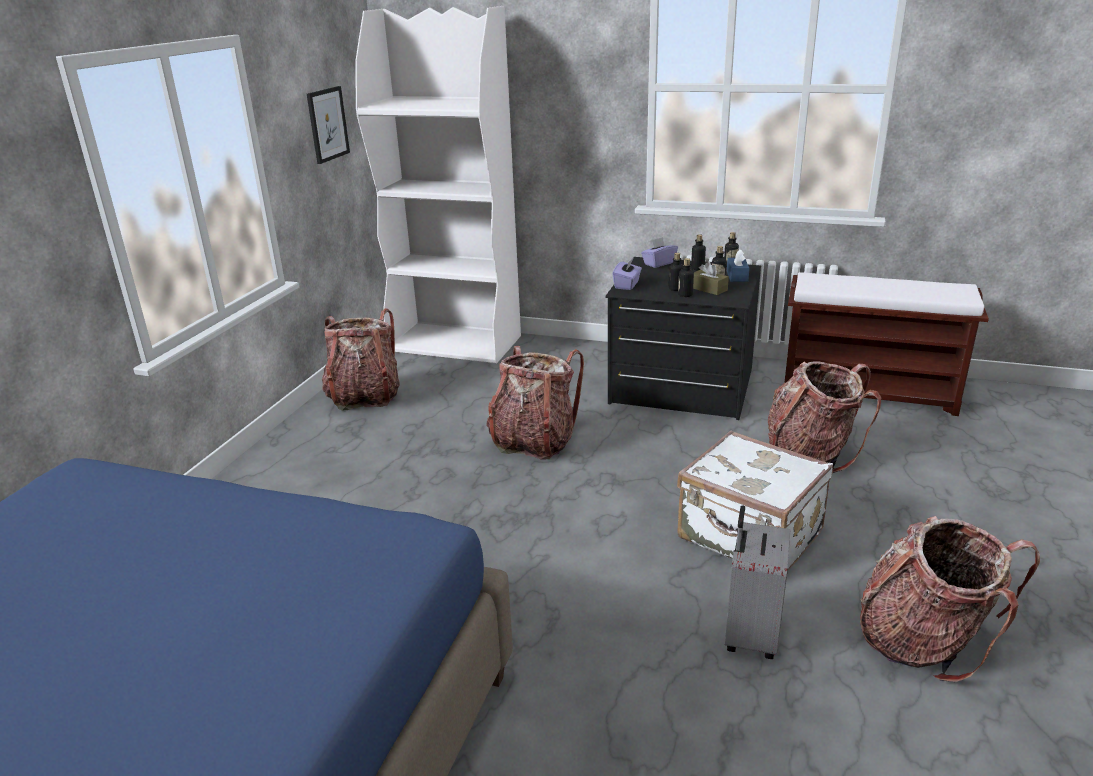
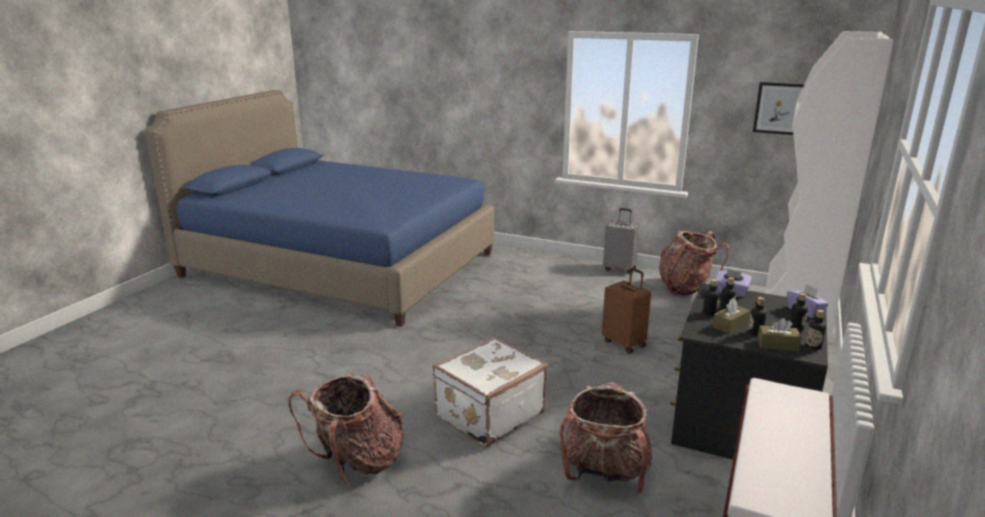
camera: 95 degrees right, 5 degrees down
(533, 441) = (624, 343): backpack -> brown suitcase
(737, 276) = (777, 345): blue tissue box -> brown tissue box
(749, 635) = (395, 396): grey suitcase -> grey suitcase (619, 269)

